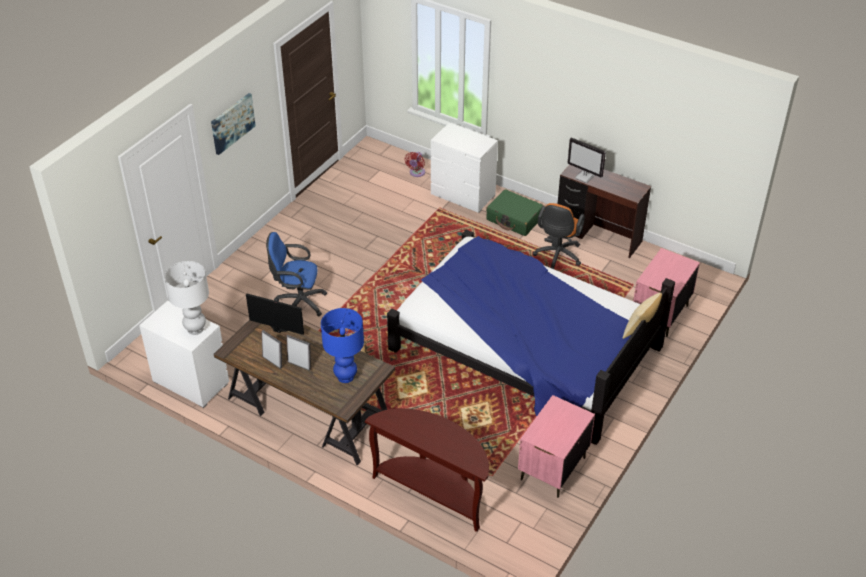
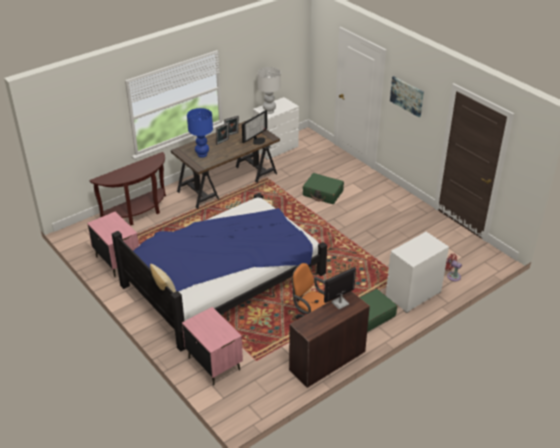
camera: 110 degrees right, 5 degrees down
(298, 302) = (323, 193): blue office chair -> green suitcase

